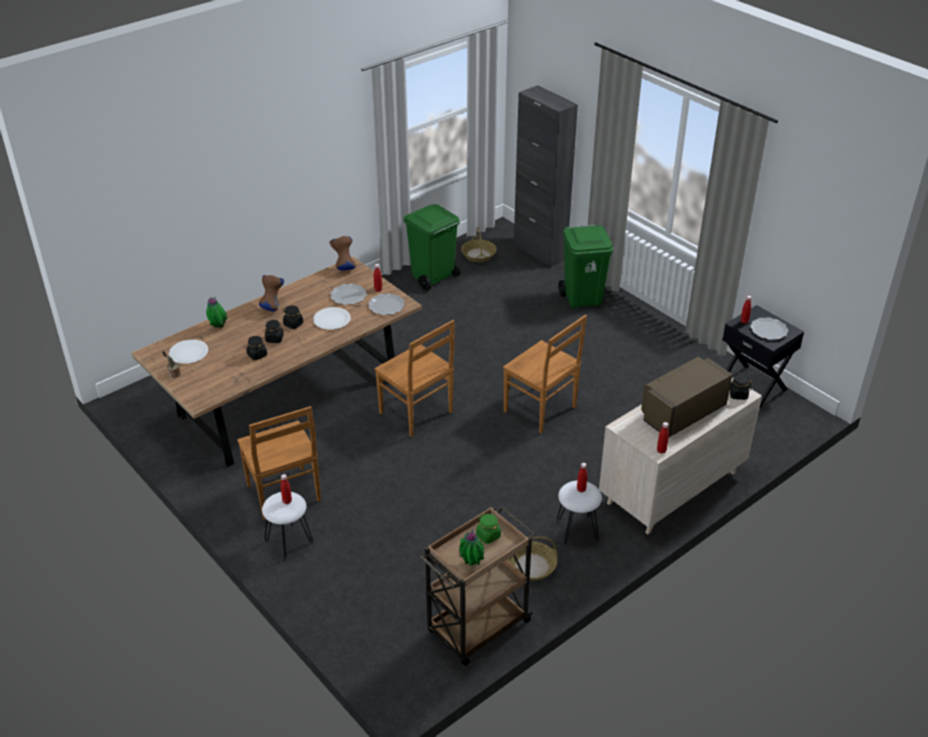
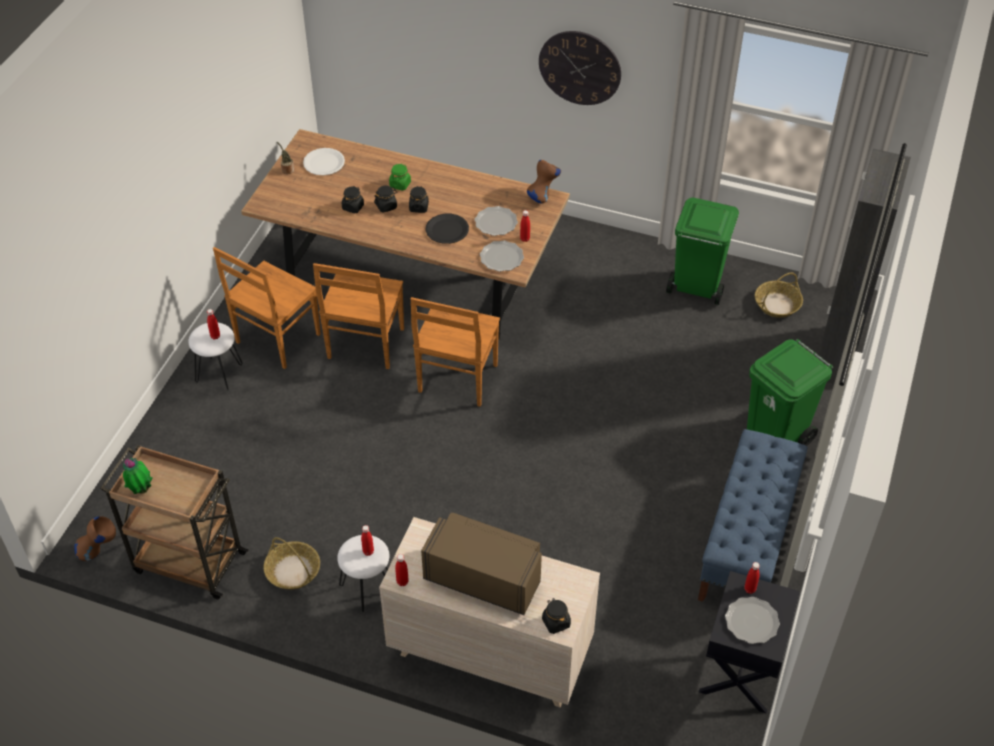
camera: 60 degrees right, 10 degrees up
(218, 327) = (375, 161): potted plant -> none
(273, 306) = (436, 180): brown vase -> brown vase (100, 552)
(299, 168) = (580, 67): none -> wall clock
(331, 319) = (447, 229): white plate -> black plate
(488, 535) = (186, 486): green jar -> green jar (400, 184)
(541, 410) = (538, 480): brown chair -> brown chair (365, 345)
(659, 345) = (746, 544): none -> blue bench

